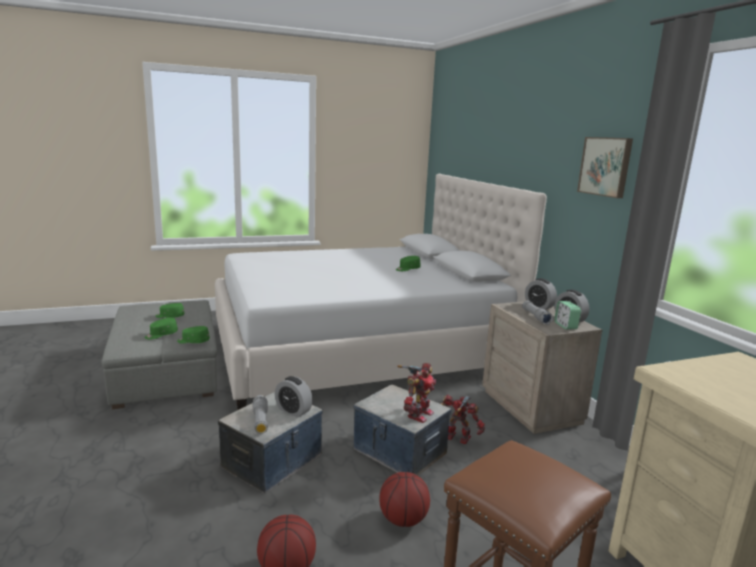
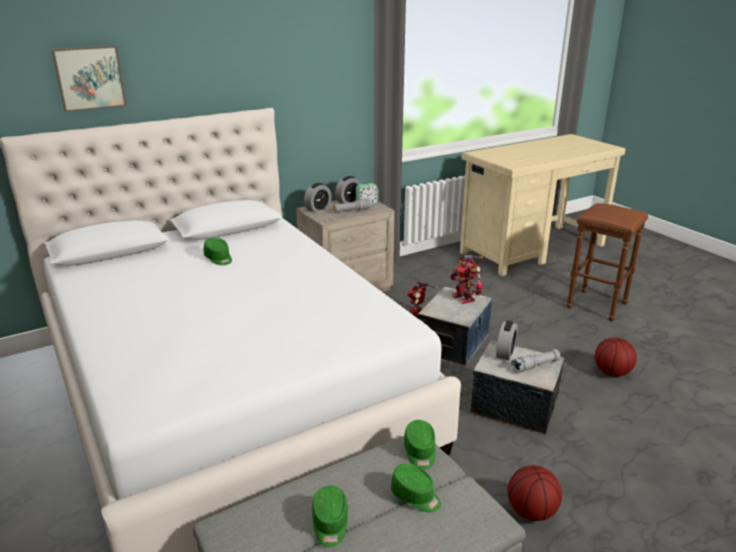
camera: 100 degrees left, 10 degrees up
(403, 520) = (531, 336): basketball -> basketball (531, 511)
(418, 414) = (465, 298): toy robot -> toy robot turned 135 degrees counterclockwise
(606, 166) = (324, 68): picture -> picture (89, 78)

